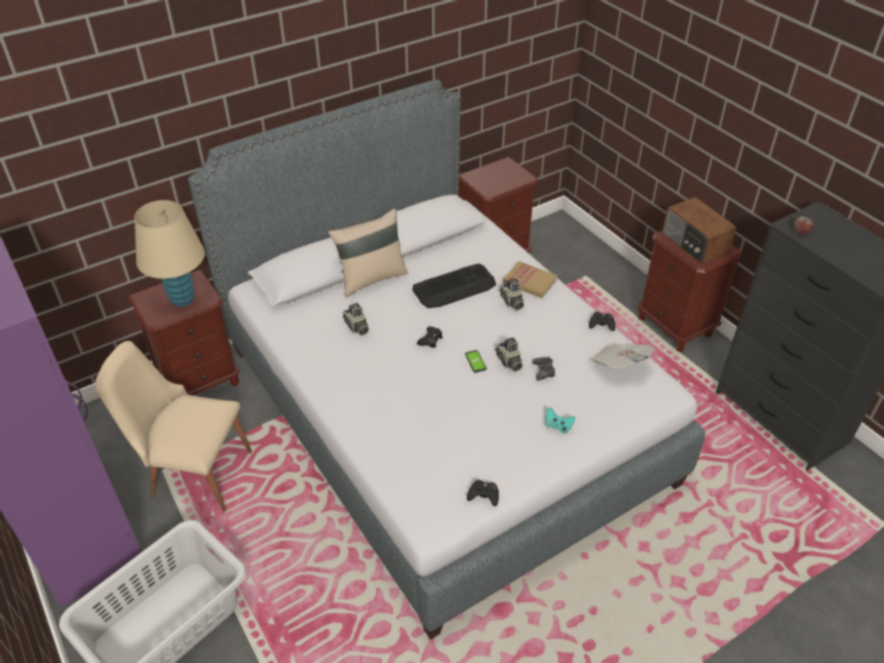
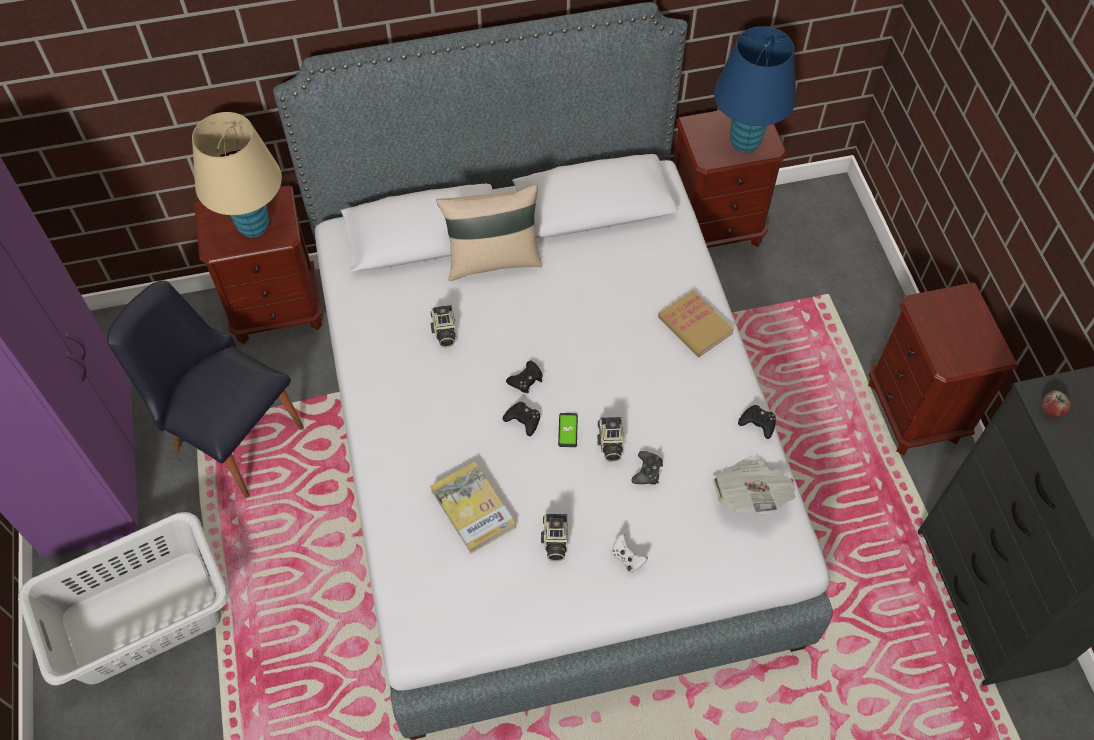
camera: 20 degrees right, 15 degrees up
(192, 471) = (229, 432): beige chair -> black chair
(432, 426) = (473, 509): none -> book
(454, 287) = (592, 305): keyboard -> none
(483, 495) = (493, 624): black game controller -> black game controller (523, 420)
(508, 178) = (745, 142): none -> blue table lamp
(511, 302) = (655, 352): camera -> camera (554, 541)
(558, 426) = (627, 558): turquoise game controller -> white game controller
(694, 244) = (953, 330): radio -> none

